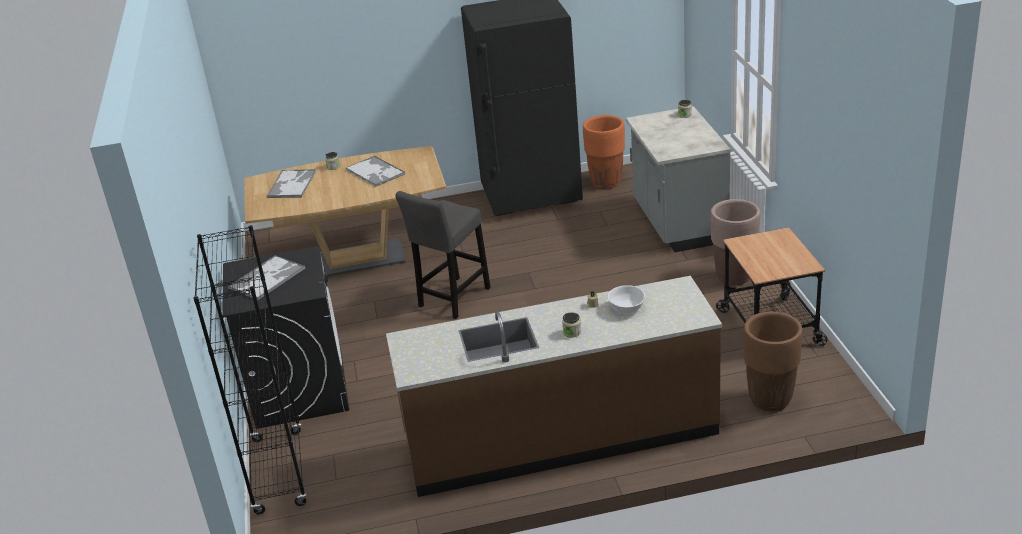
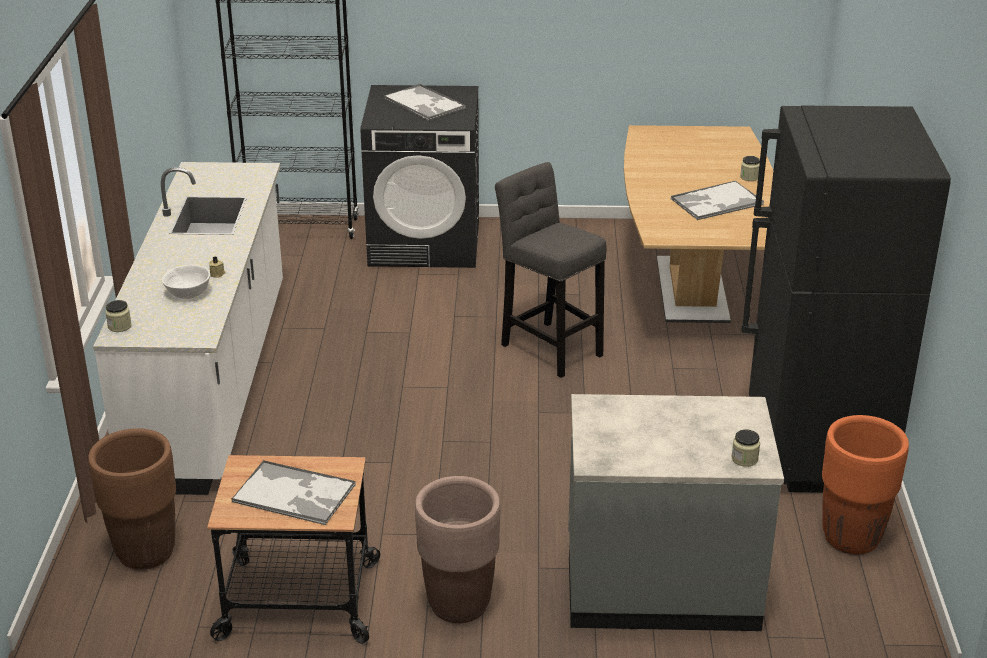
camera: 100 degrees right, 0 degrees up
(292, 184) = (711, 151): tray -> tray (295, 494)
(560, 437) = (213, 383): brown counter -> white counter
(572, 332) = (176, 254): jar -> jar (119, 326)

